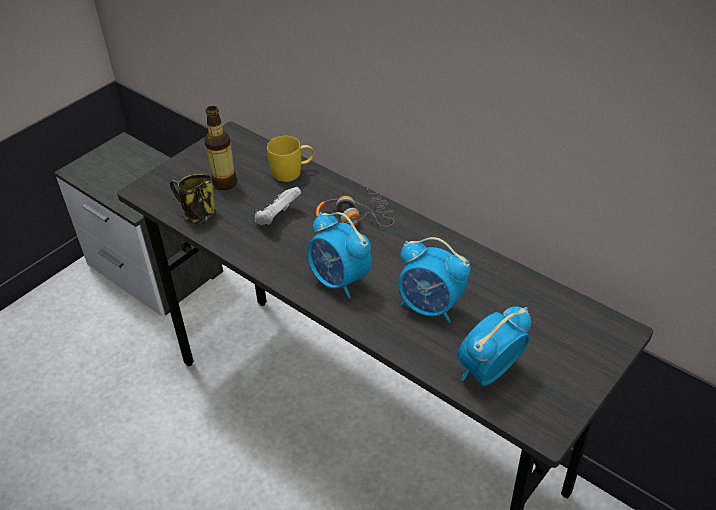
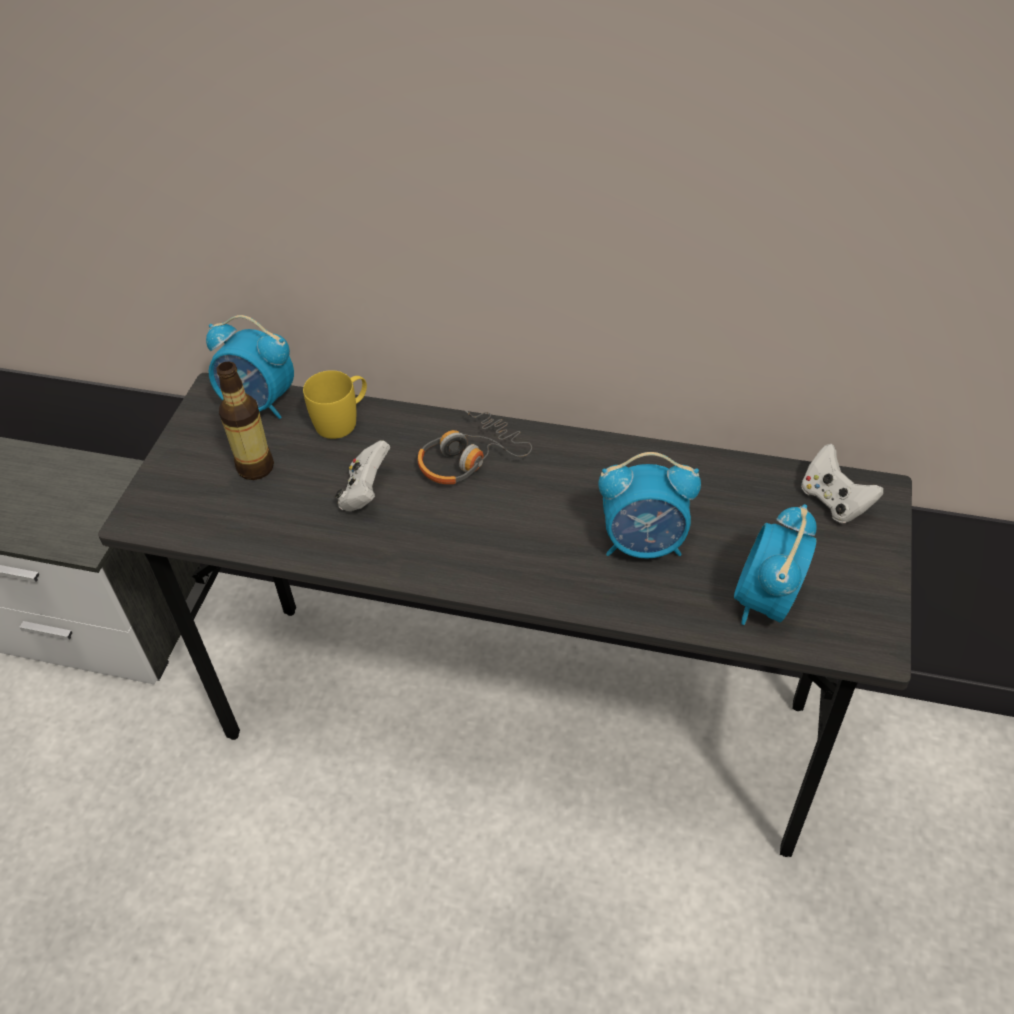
camera: 25 degrees left, 5 degrees up
(198, 215) = (248, 528): mug -> none
(339, 281) = (507, 551): alarm clock -> alarm clock (259, 404)
(583, 326) = (834, 501): none -> white game controller

